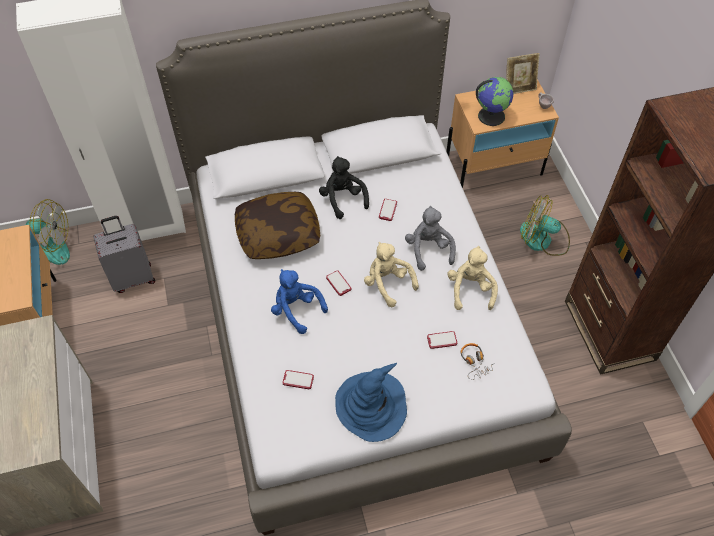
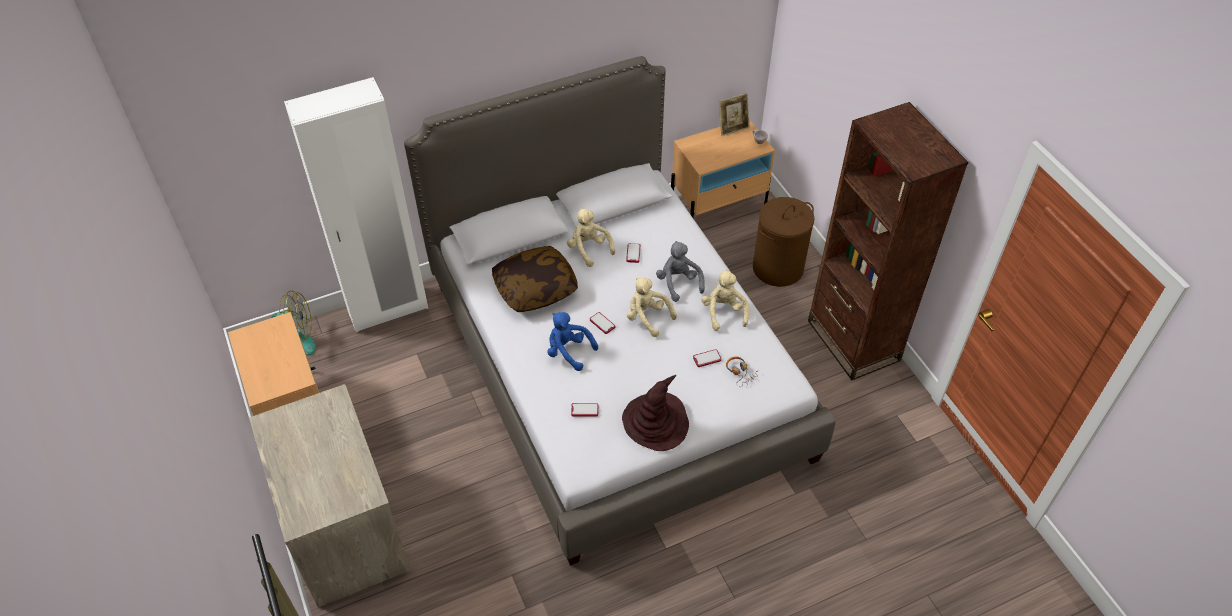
camera: 10 degrees left, 5 degrees down
(133, 278) = (386, 357): grey suitcase -> none
(343, 199) = (589, 249): black plush toy -> beige plush toy
(371, 406) = (656, 422): blue hat -> brown hat
(491, 116) = (712, 156): globe -> none
(543, 239) = (777, 268): fan -> brown laundry basket

